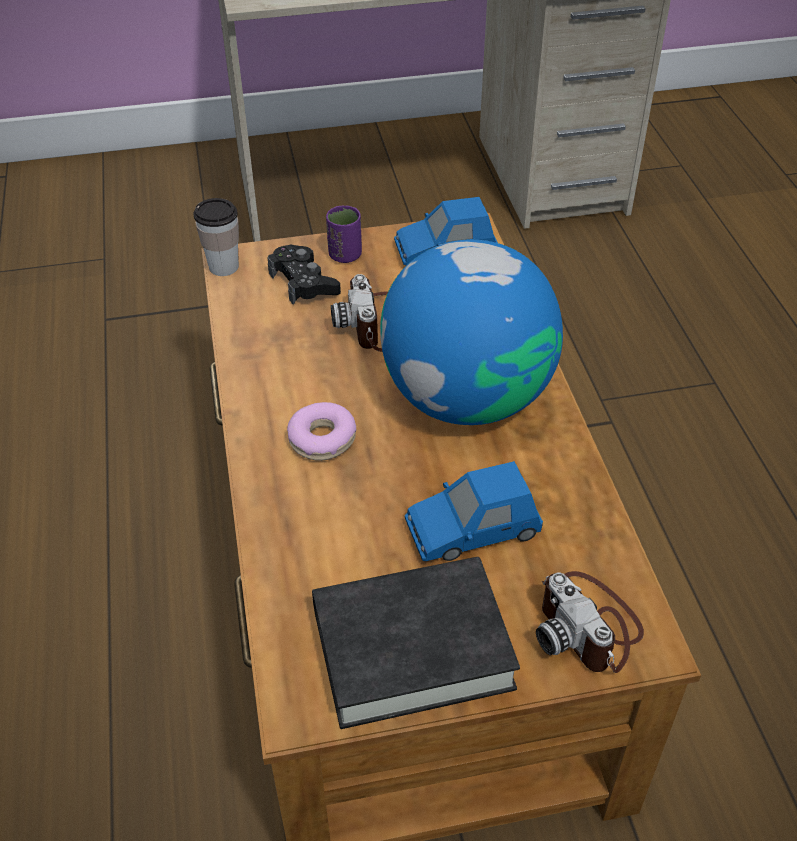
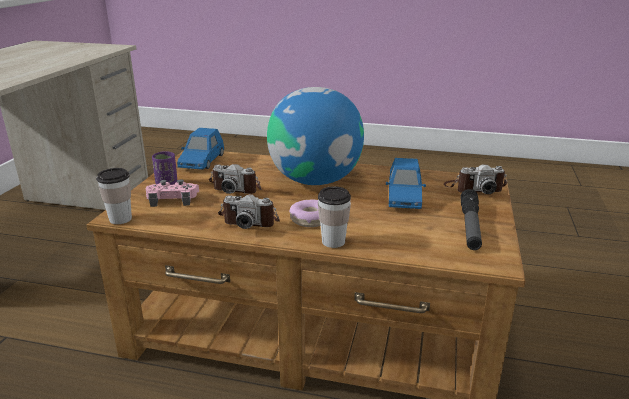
camera: 65 degrees left, 20 degrees down
(267, 487) = (333, 241): none -> cup
(285, 379) = (250, 220): none -> camera
(303, 282) = (173, 199): black game controller -> pink game controller
(412, 648) = (470, 226): black book -> flashlight

